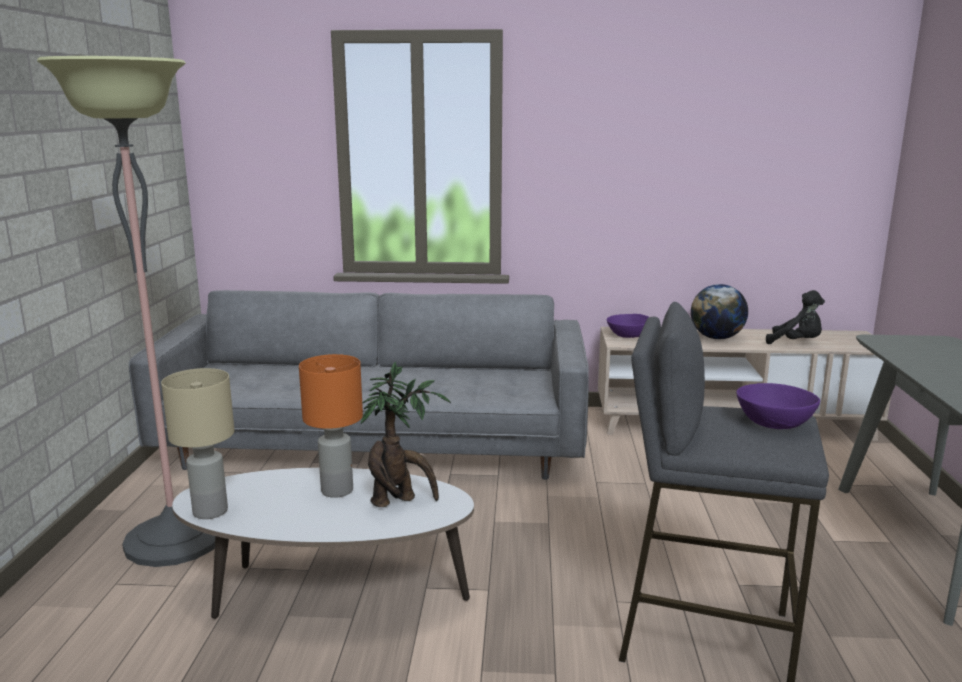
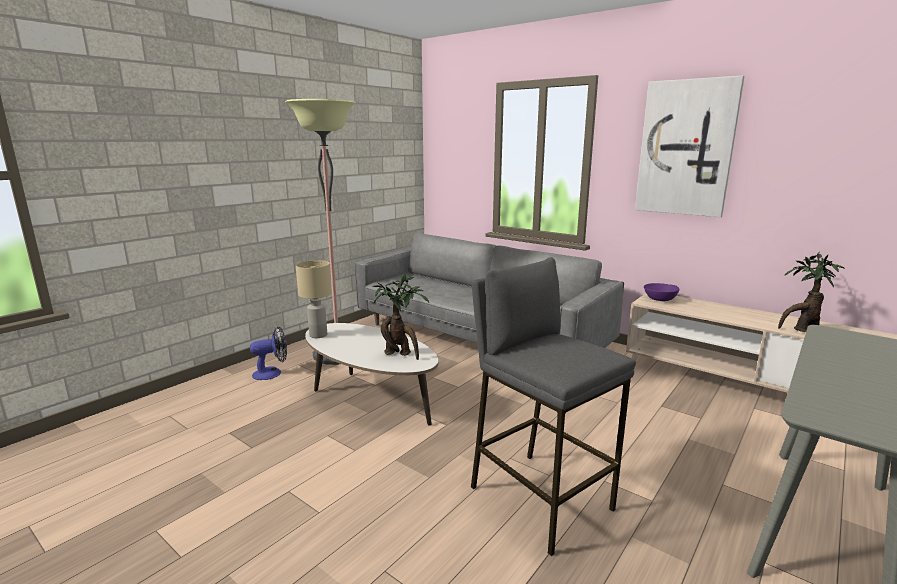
camera: 35 degrees right, 0 degrees up
(81, 617) = (272, 373): none -> fan
(336, 490) = (379, 341): orange table lamp -> none
(632, 134) = (686, 148): none -> picture
(716, 338) = (731, 313): globe -> none
(773, 423) = (583, 353): purple bowl -> none
(796, 343) = (802, 330): black plush toy -> potted plant

